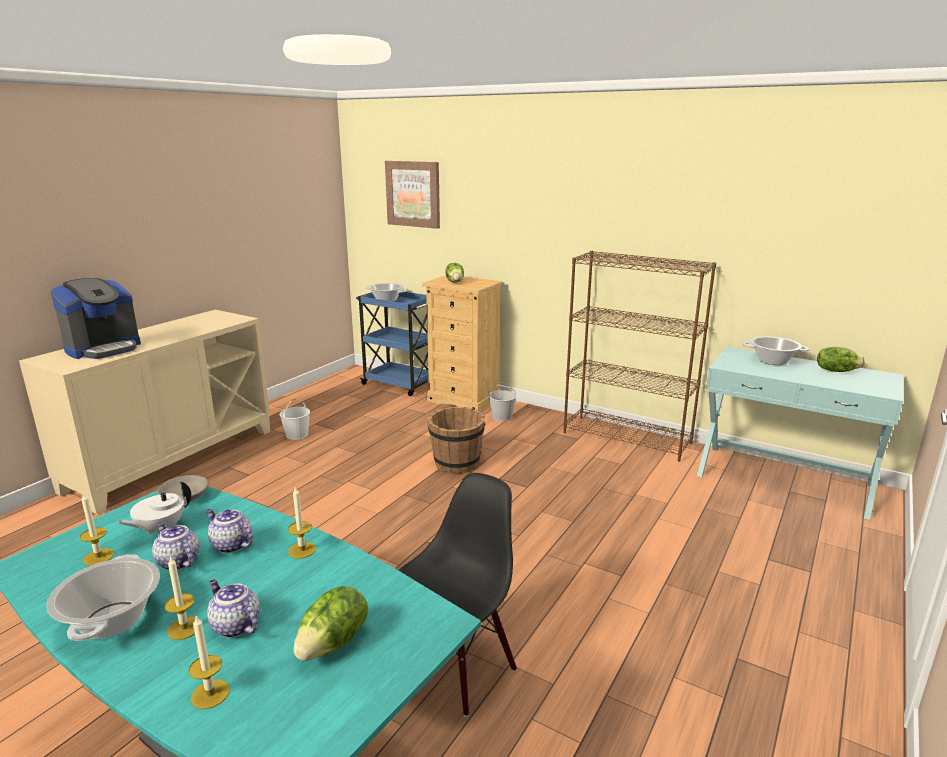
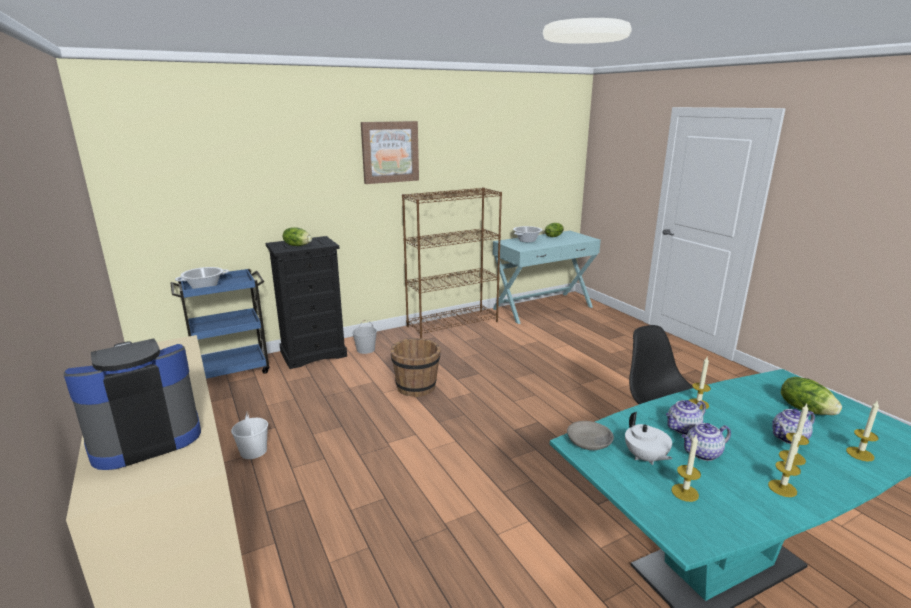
camera: 60 degrees left, 0 degrees up
(104, 349) = (145, 437): coffee machine -> coffee machine turned 105 degrees counterclockwise
(112, 620) = (782, 488): cooking pot -> candle
(413, 194) = (206, 167): picture -> picture (390, 152)
(464, 400) = (313, 354): beige dresser -> black dresser

